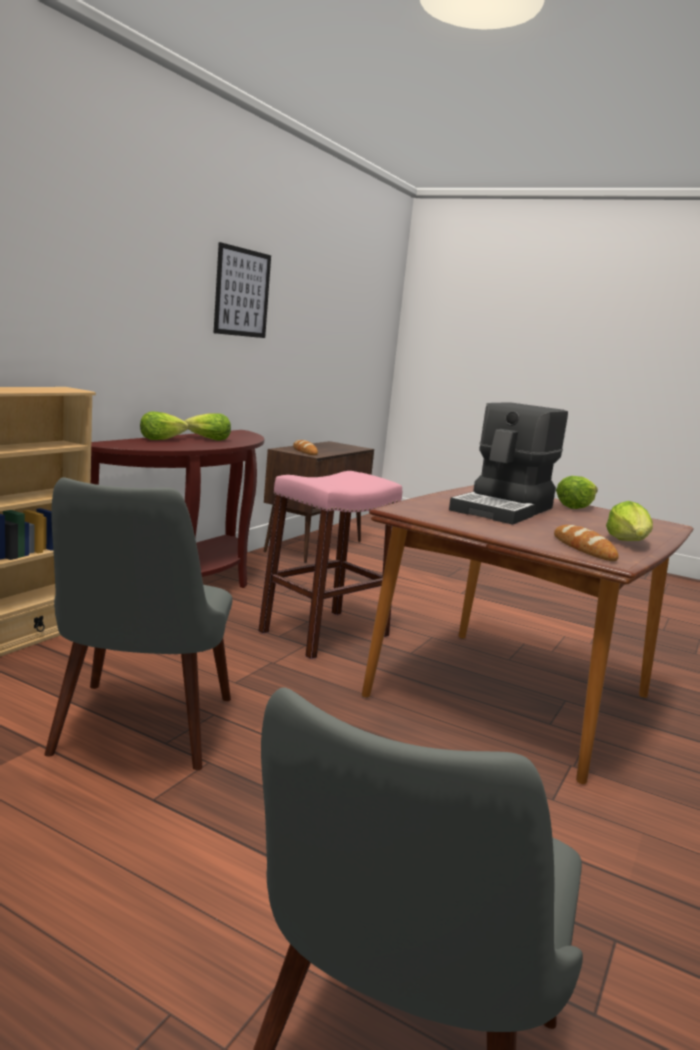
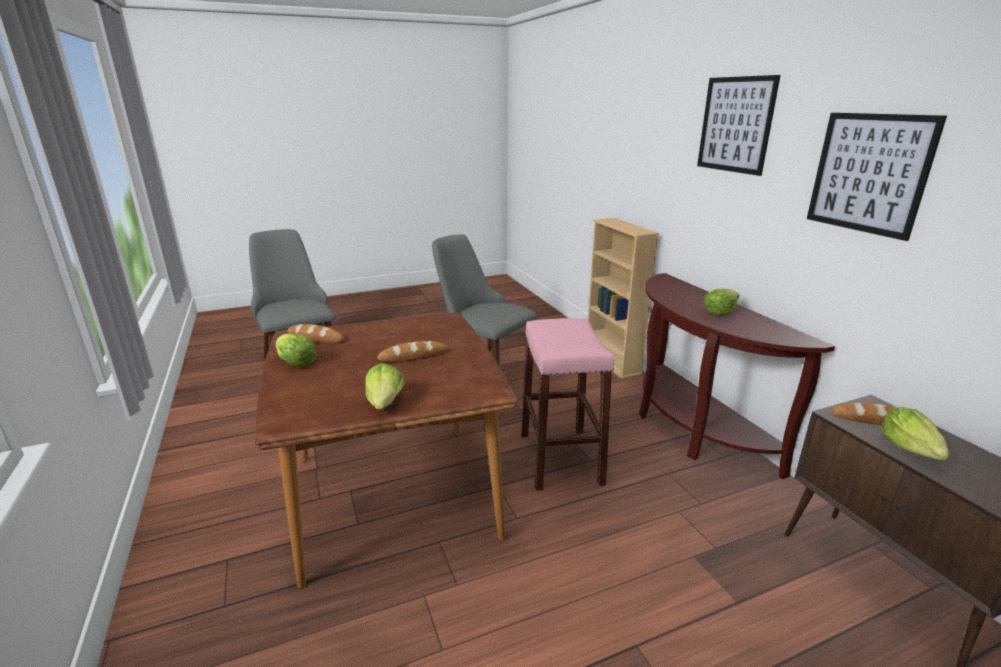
camera: 130 degrees right, 10 degrees up
(142, 239) = (735, 125): none -> picture
(161, 439) = (703, 296): lettuce -> lettuce (910, 449)
(504, 509) = (413, 356): coffee machine -> bread

